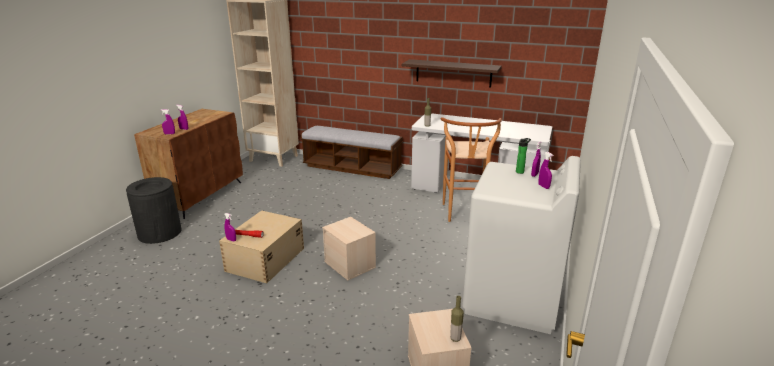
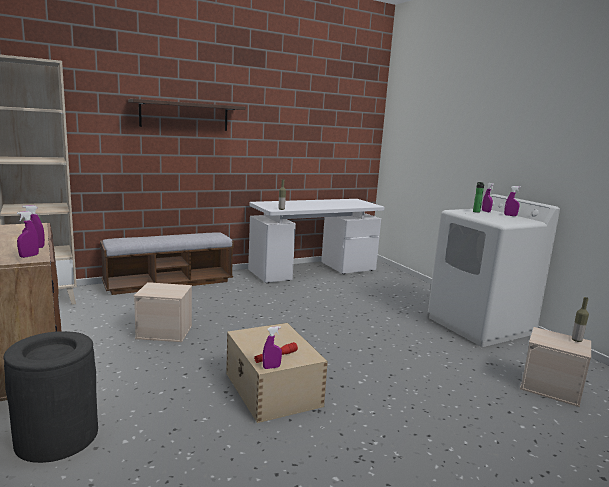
camera: 50 degrees left, 10 degrees down
(350, 264) = (351, 355): beige storage box -> beige storage box (165, 332)
(453, 73) = (274, 157): shelf -> shelf (184, 115)
(464, 215) = (343, 289): brown stool -> none

